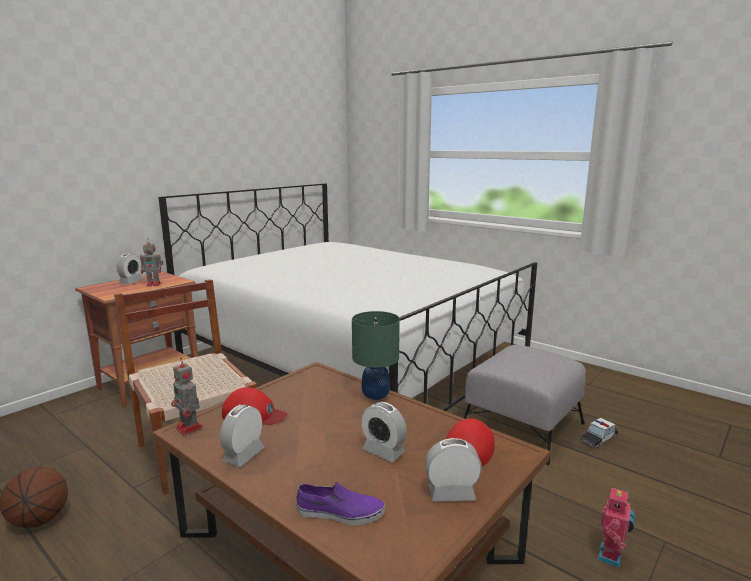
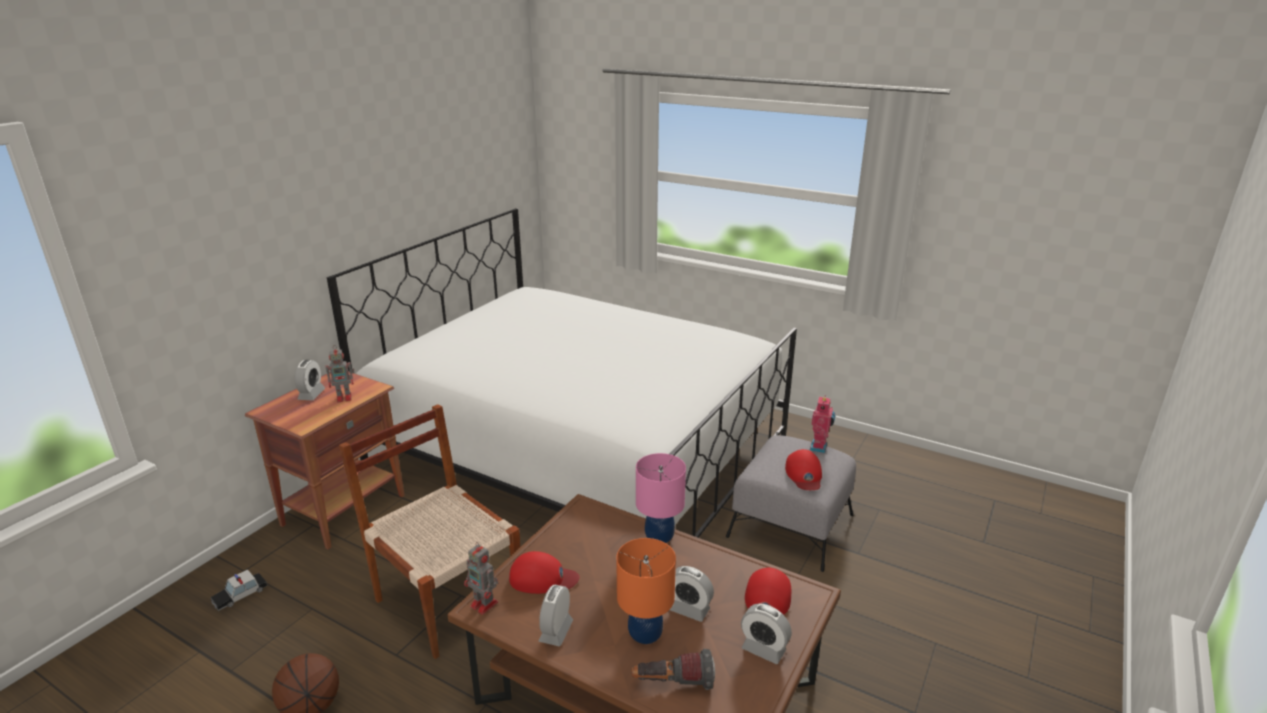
camera: 10 degrees left, 10 degrees up
(331, 468) = (647, 635): none -> orange table lamp
(340, 513) = (672, 684): purple shoe -> flashlight
(375, 395) = (658, 537): green table lamp -> pink table lamp
(451, 493) = (763, 649): alarm clock -> alarm clock turned 135 degrees counterclockwise
(532, 369) = (804, 474): none -> red cap
(598, 439) = (868, 533): toy car -> toy car (240, 595)
(612, 556) = (890, 665): toy robot -> toy robot (819, 447)

